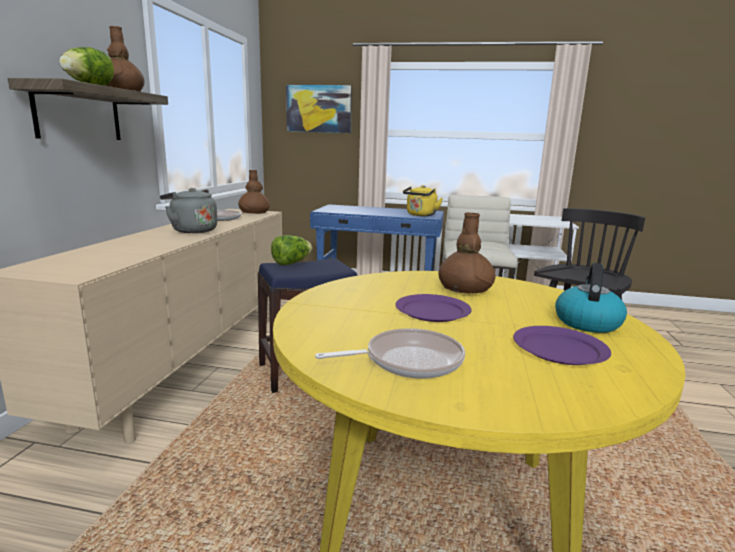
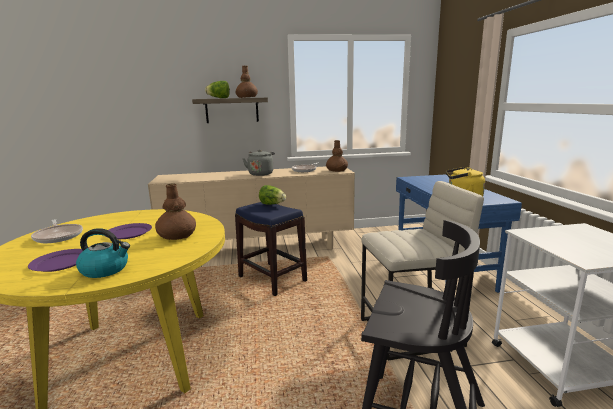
camera: 70 degrees right, 0 degrees up
(319, 109) = (462, 85): picture -> none

